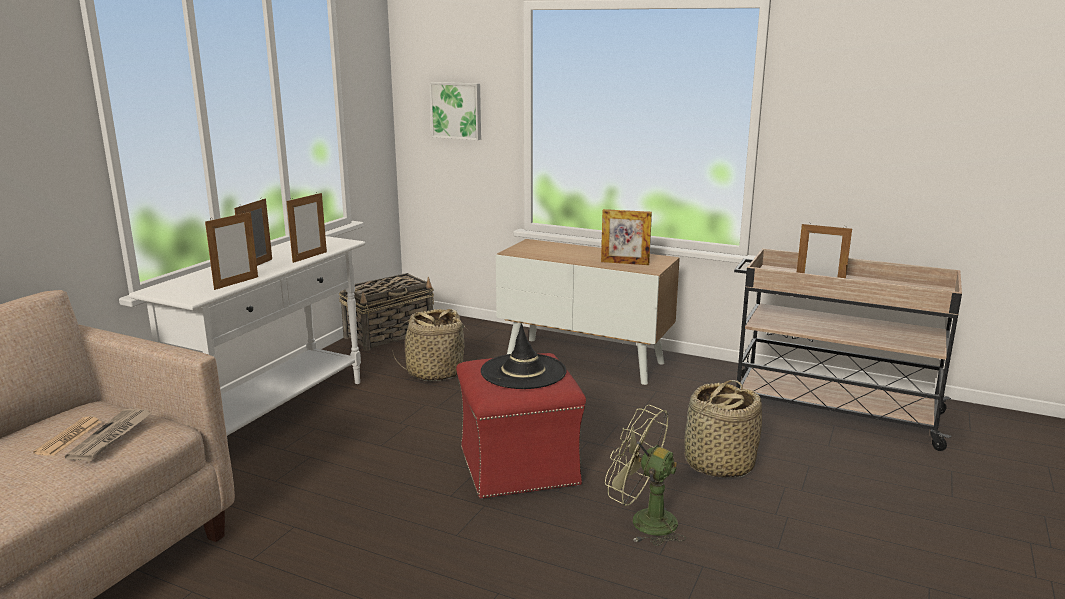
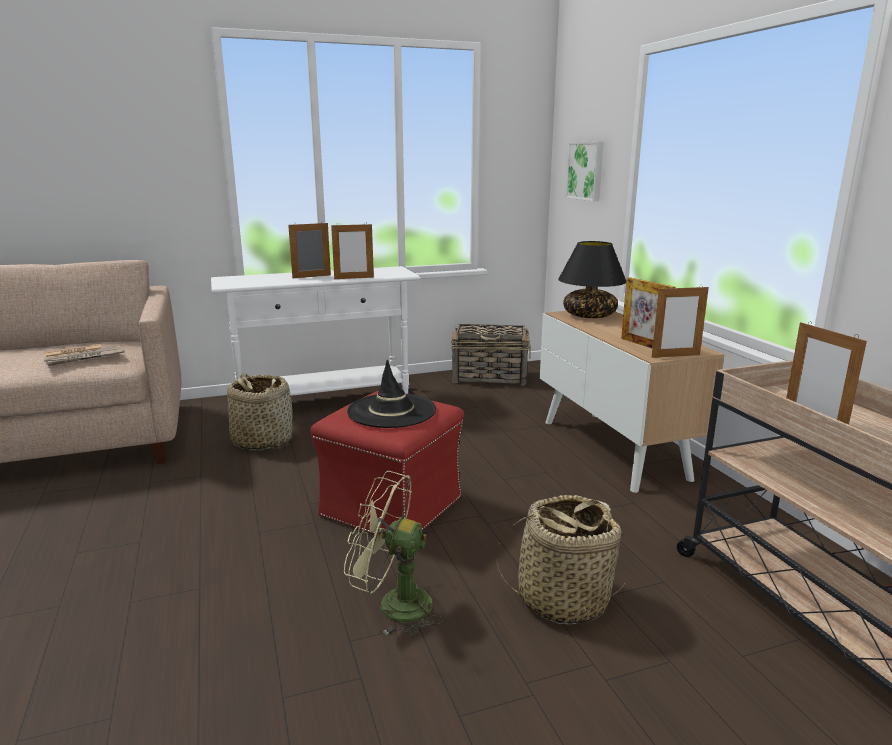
camera: 45 degrees right, 0 degrees up
(236, 283) = (268, 283): picture frame -> picture frame (675, 356)
(434, 372) = (469, 413): basket -> basket (262, 440)
(535, 248) = (589, 316): none -> black table lamp
(643, 521) = (393, 605): green fan -> green fan turned 60 degrees counterclockwise

